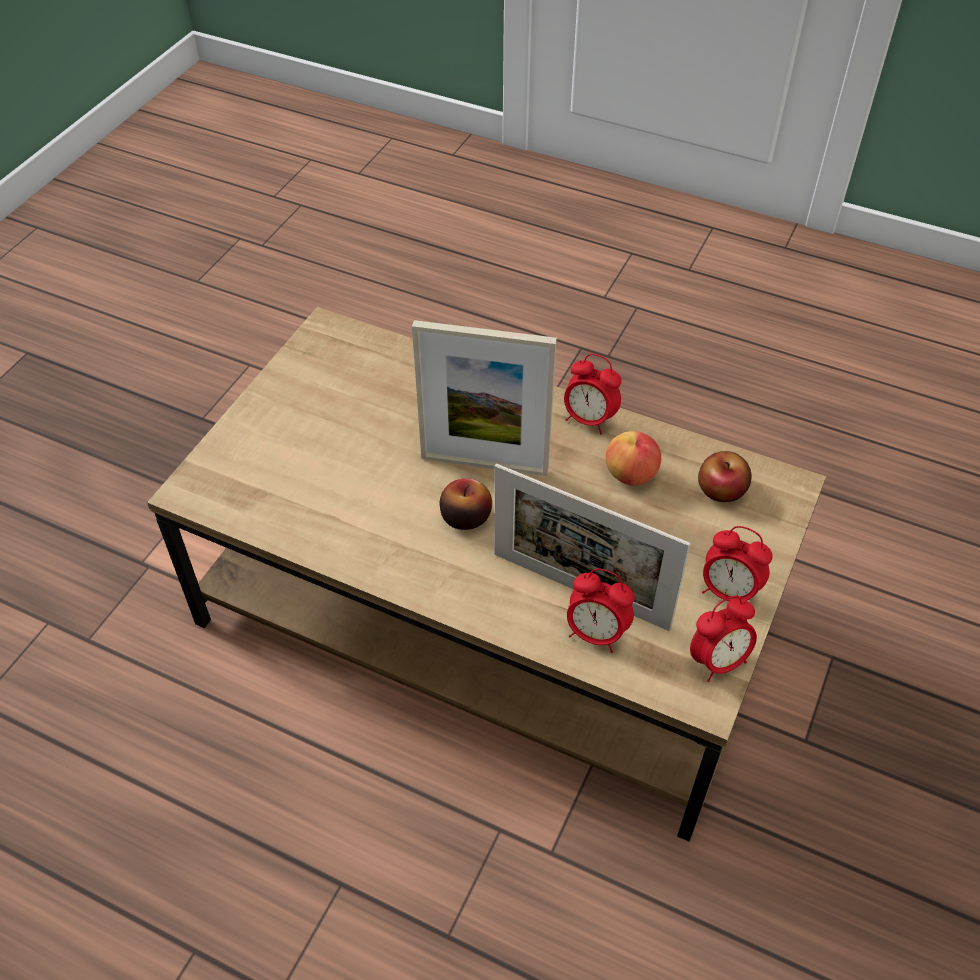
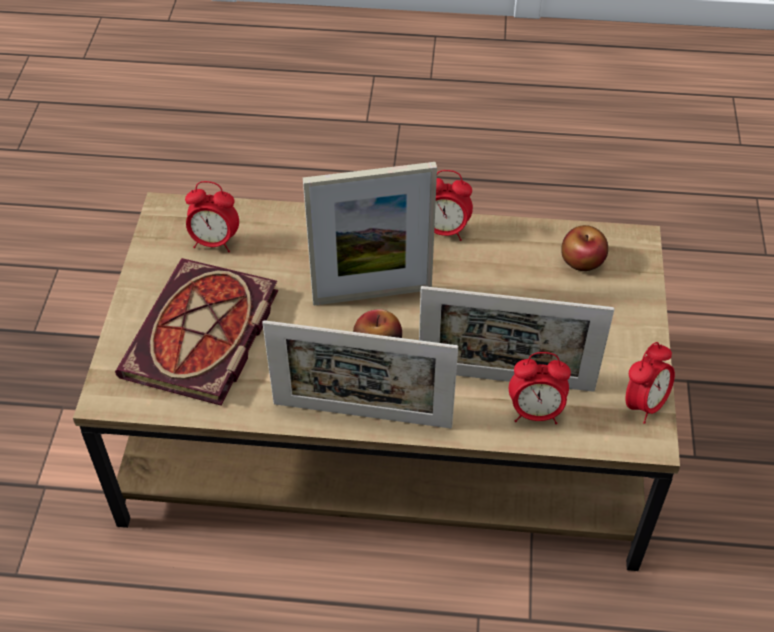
camera: 20 degrees left, 0 degrees up
(300, 461) = (203, 338): none -> book
(417, 582) = (362, 415): none -> picture frame
(631, 475) = (502, 269): apple -> none
(728, 592) = (626, 344): alarm clock -> alarm clock (214, 242)

